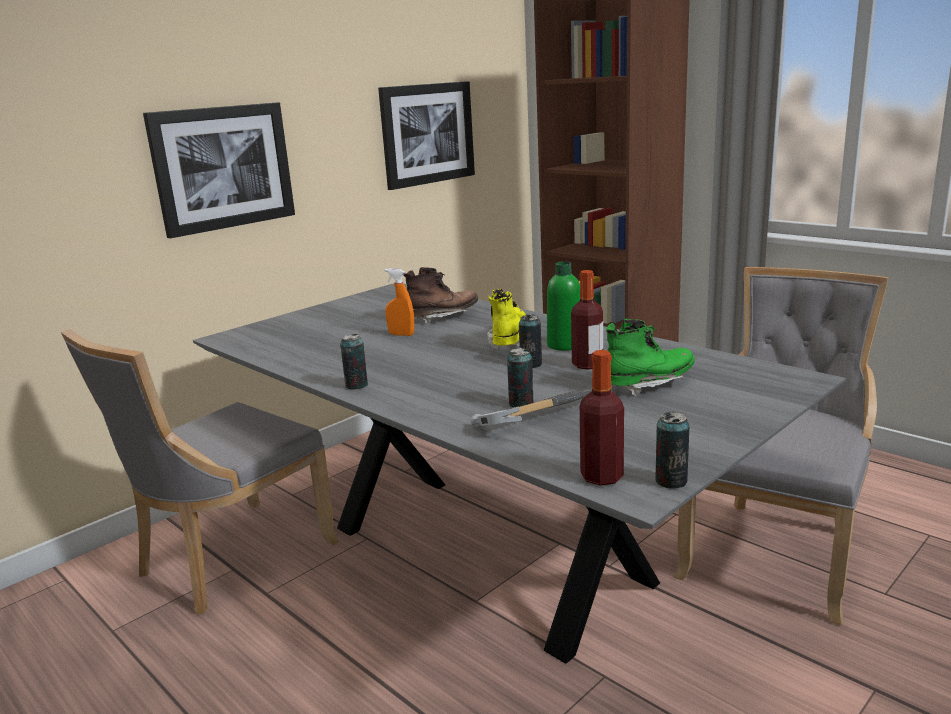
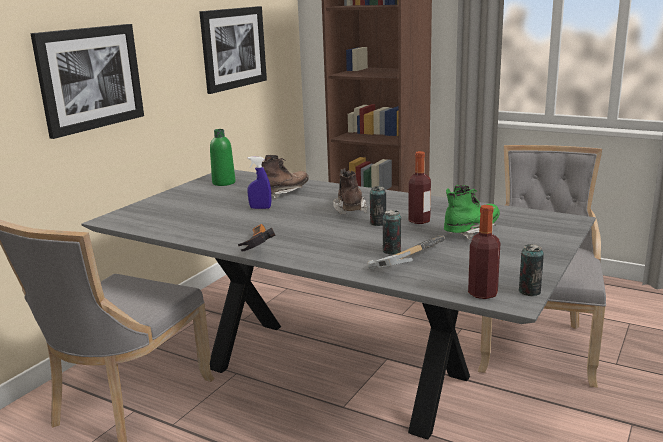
camera: 15 degrees left, 0 degrees up
(356, 385) = (255, 248): can -> hammer
(401, 334) = (260, 208): orange spray bottle -> blue spray bottle
(510, 341) = (350, 208): yellow boot -> brown boot
(564, 345) = (392, 208): green bottle -> green bottle (224, 183)

